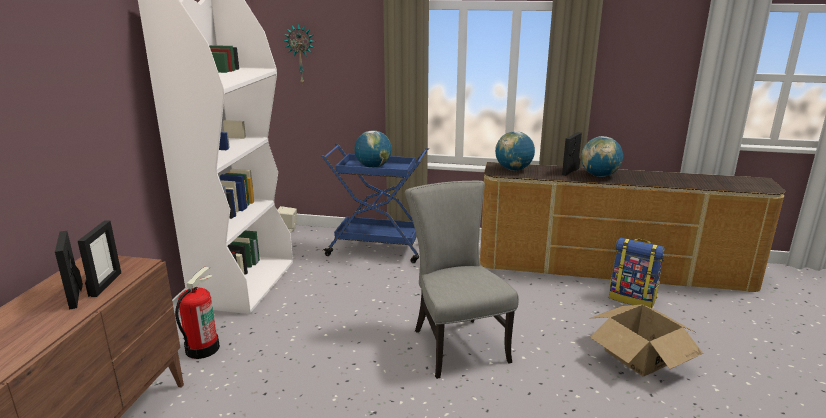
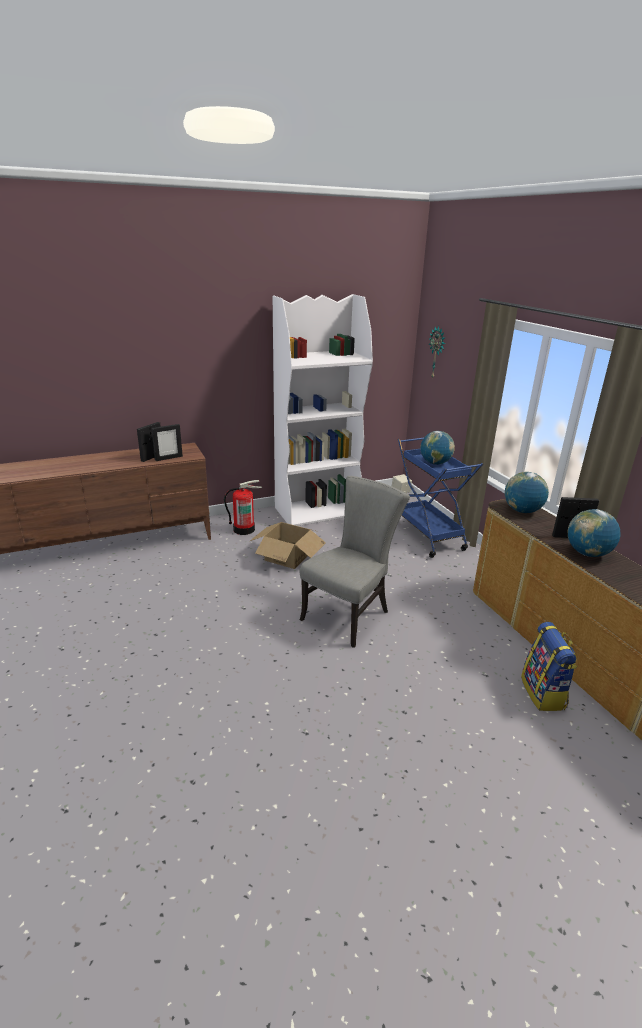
camera: 55 degrees right, 5 degrees up
(640, 355) = (445, 719): cardboard box -> cardboard box (288, 556)

